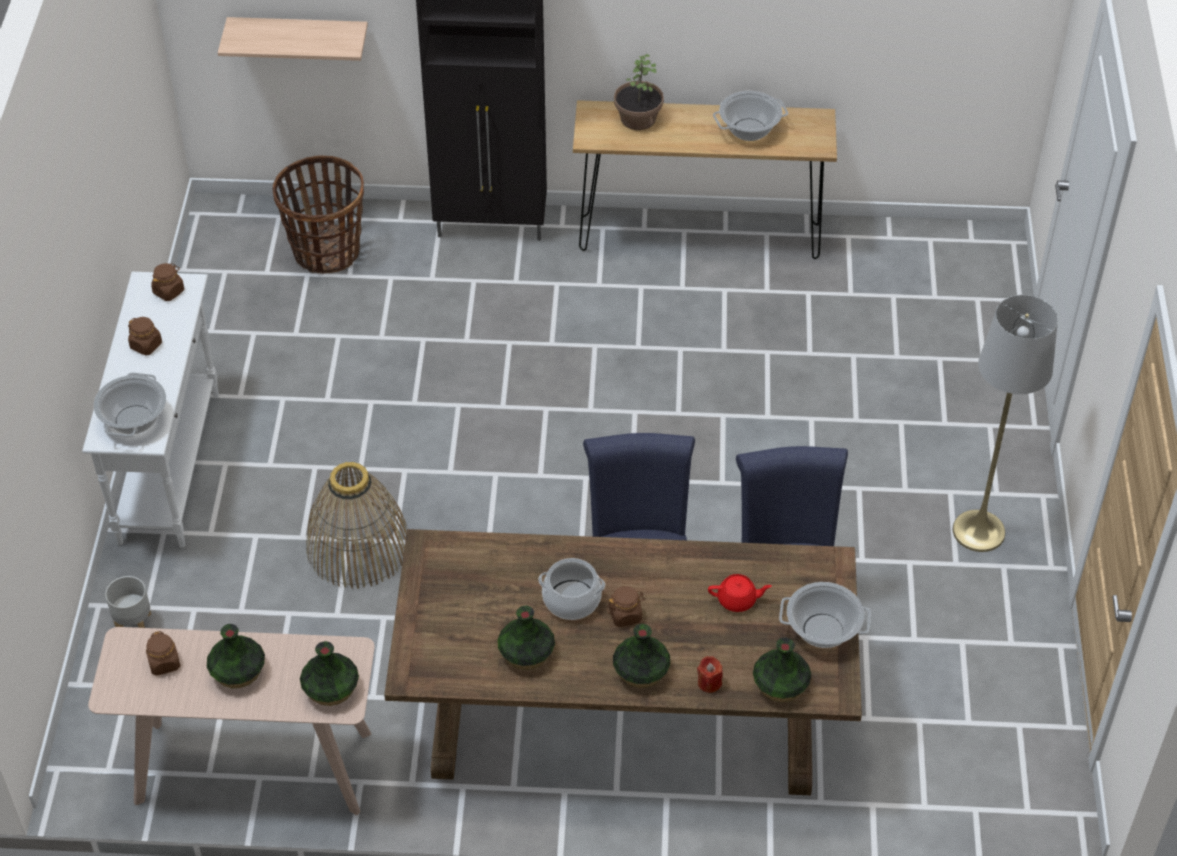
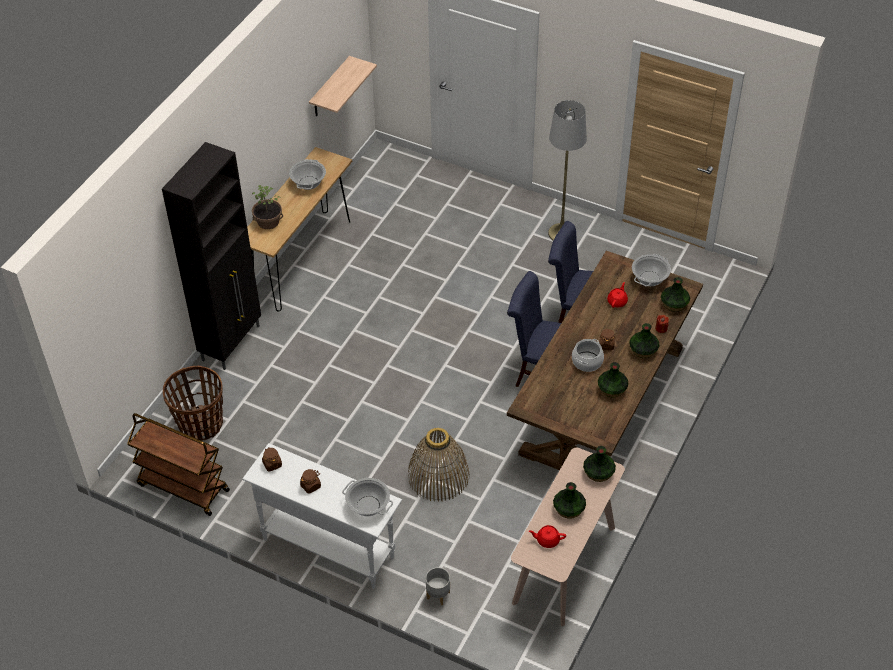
camera: 65 degrees left, 0 degrees up
(164, 663) = (547, 540): brown jar -> red teapot
(209, 276) = (182, 487): none -> brown cart
(299, 37) = (128, 326): shelf -> shelf (330, 88)

